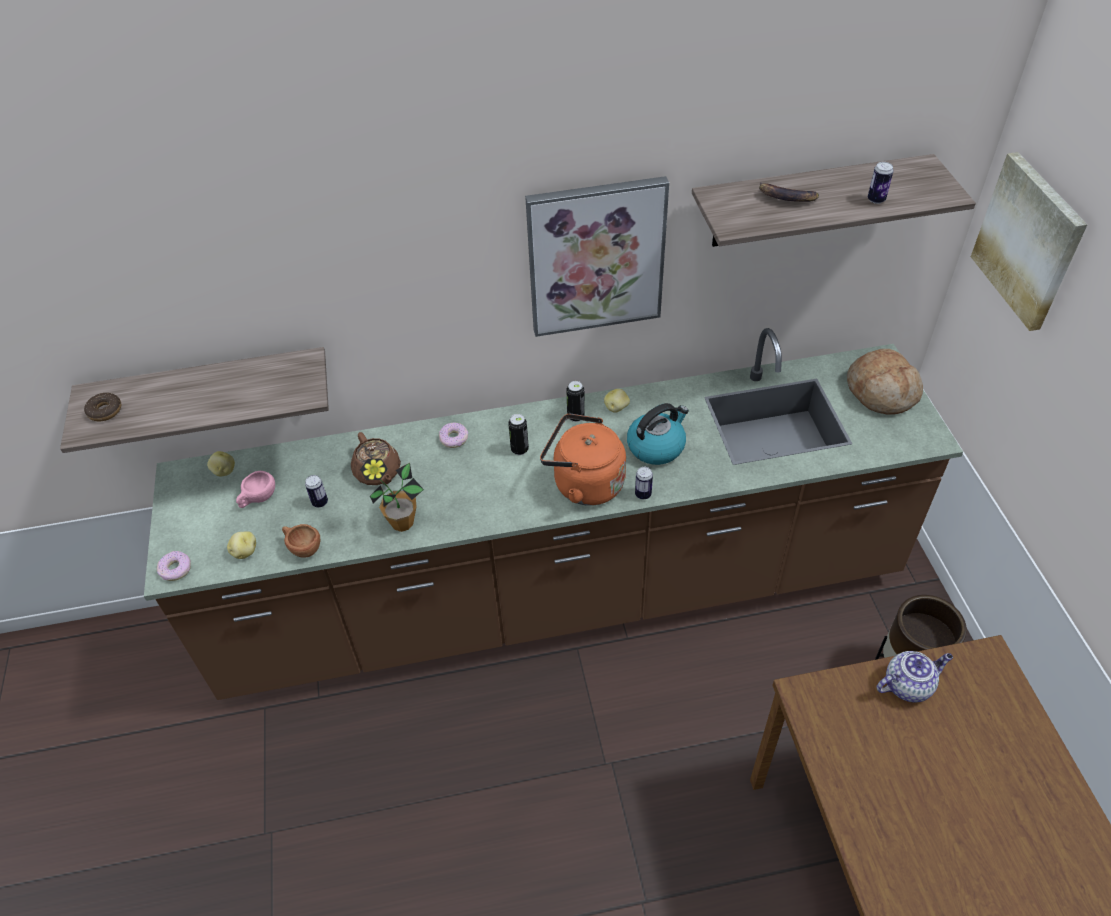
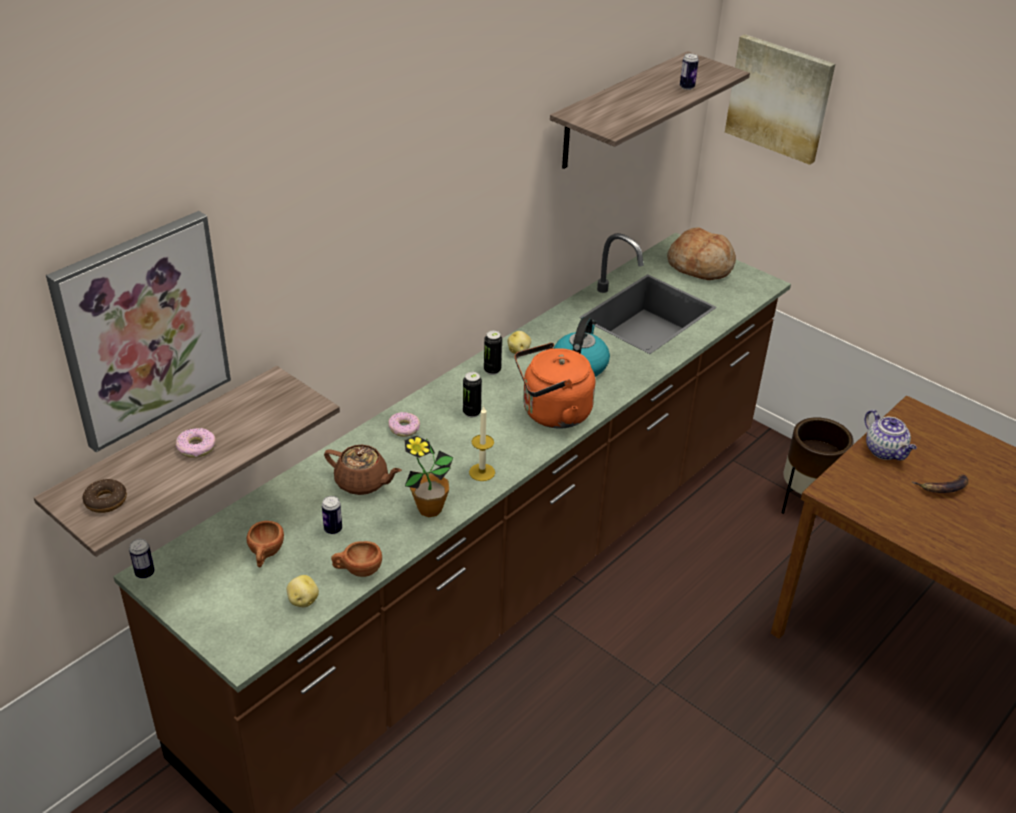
camera: 40 degrees left, 10 degrees down
(175, 569) = (246, 649): donut -> donut (196, 448)
(224, 471) = (201, 549): potato -> none
(258, 499) = (265, 554): pink cup -> brown cup
(473, 510) = (482, 472): none -> candle
(596, 257) = (487, 200): picture -> picture (142, 329)
(643, 494) = (606, 401): can -> can (145, 573)
(785, 197) = (625, 102): banana -> banana (943, 488)
(908, 685) = (885, 451): teapot -> teapot turned 120 degrees clockwise

